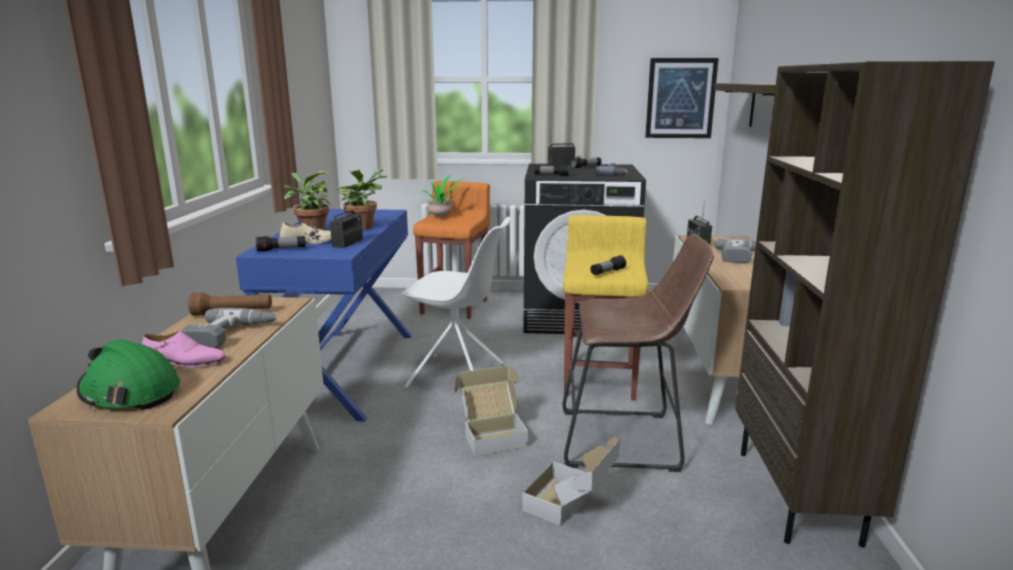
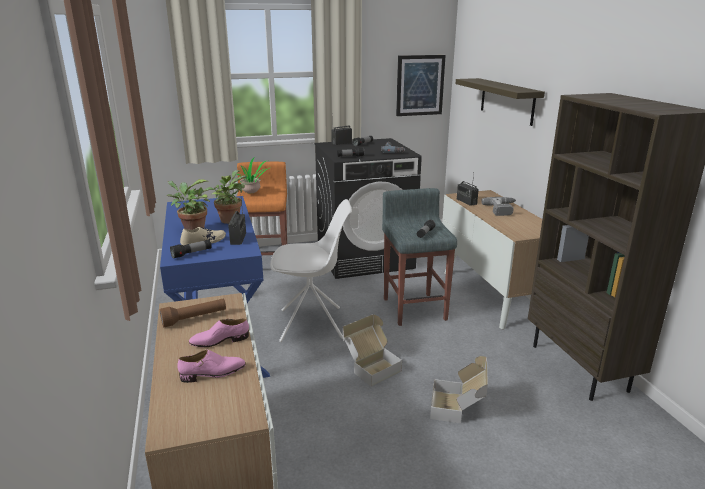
camera: 20 degrees left, 5 degrees up
(130, 392) = (201, 409): green hard hat -> none
(231, 336) = (219, 341): power drill -> pink shoe
(600, 379) = (414, 308): yellow stool -> grey stool
(627, 441) = (461, 352): brown stool -> none

